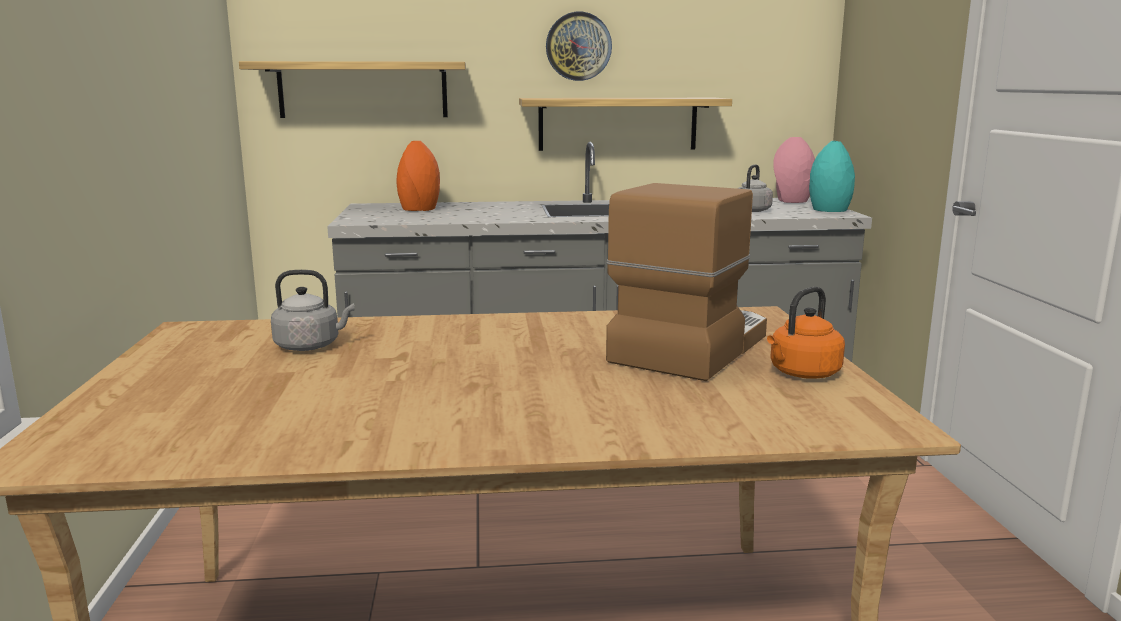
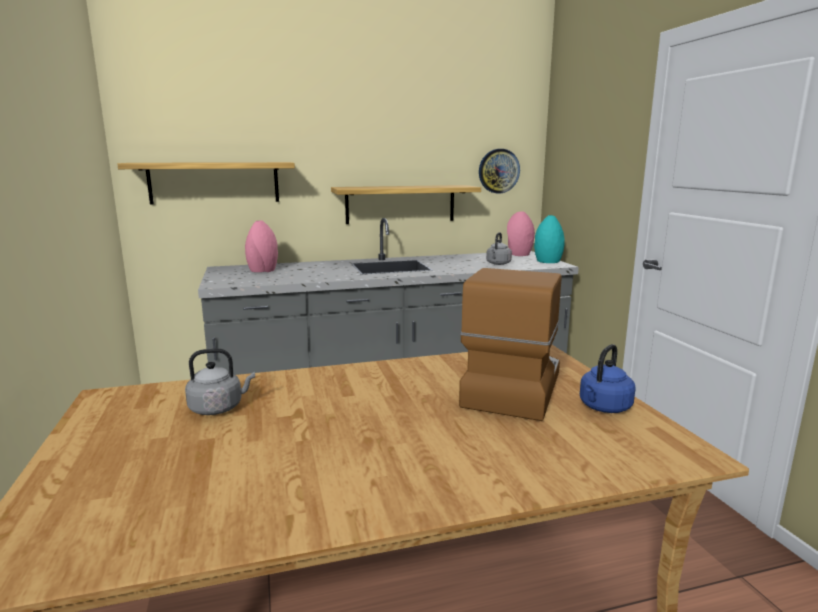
camera: 10 degrees left, 0 degrees up
(420, 209) = (263, 270): orange vase -> pink vase
(578, 46) = (372, 150): wall clock -> wall clock (498, 171)
(802, 374) = (603, 407): orange kettle -> blue kettle

